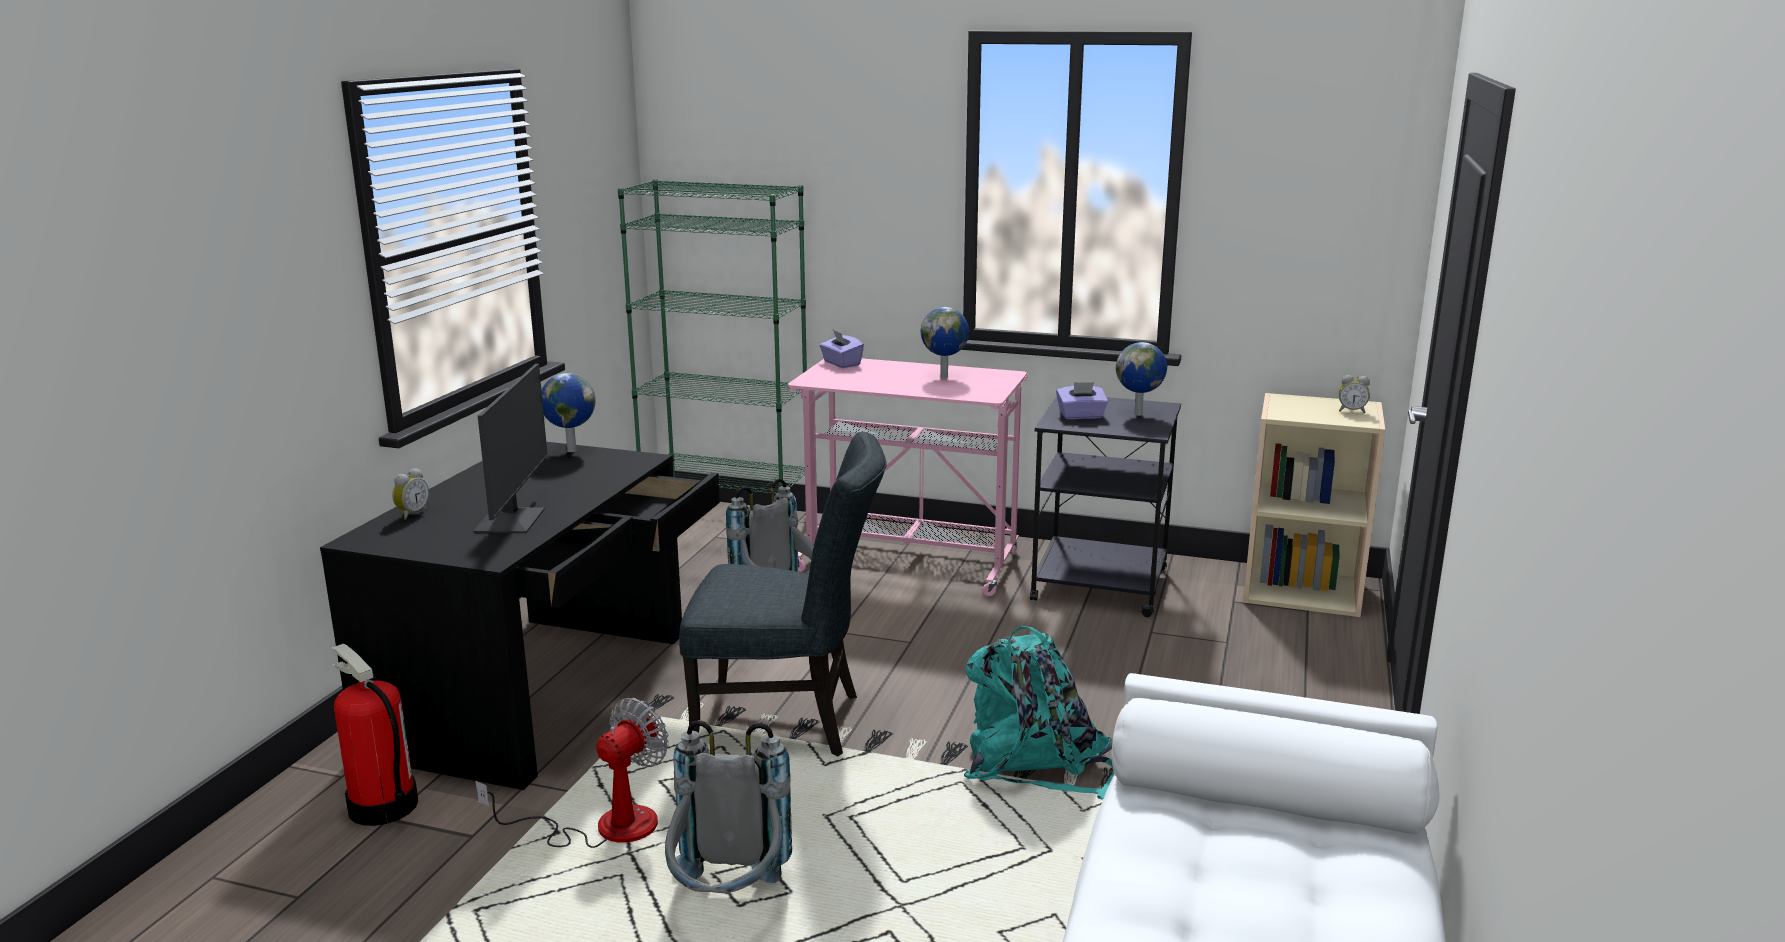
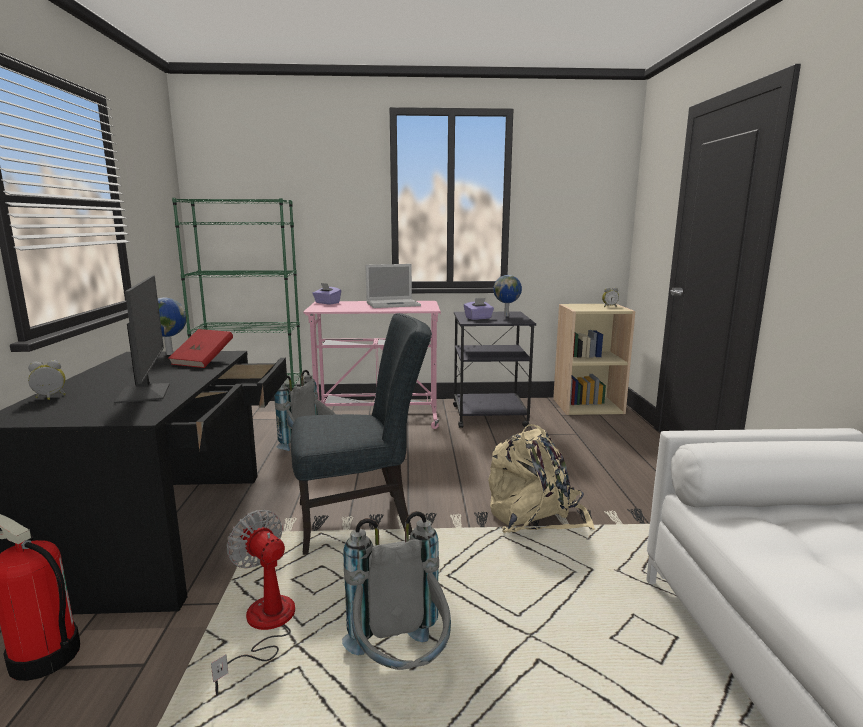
camera: 20 degrees left, 5 degrees down
(411, 514) = (50, 398): alarm clock -> alarm clock turned 120 degrees counterclockwise
(604, 827) = (263, 627): fan -> fan turned 60 degrees counterclockwise
(605, 470) = (203, 361): none -> red book
(945, 376) = (394, 304): globe -> laptop
(1035, 763) = (535, 515): turquoise backpack -> beige backpack

